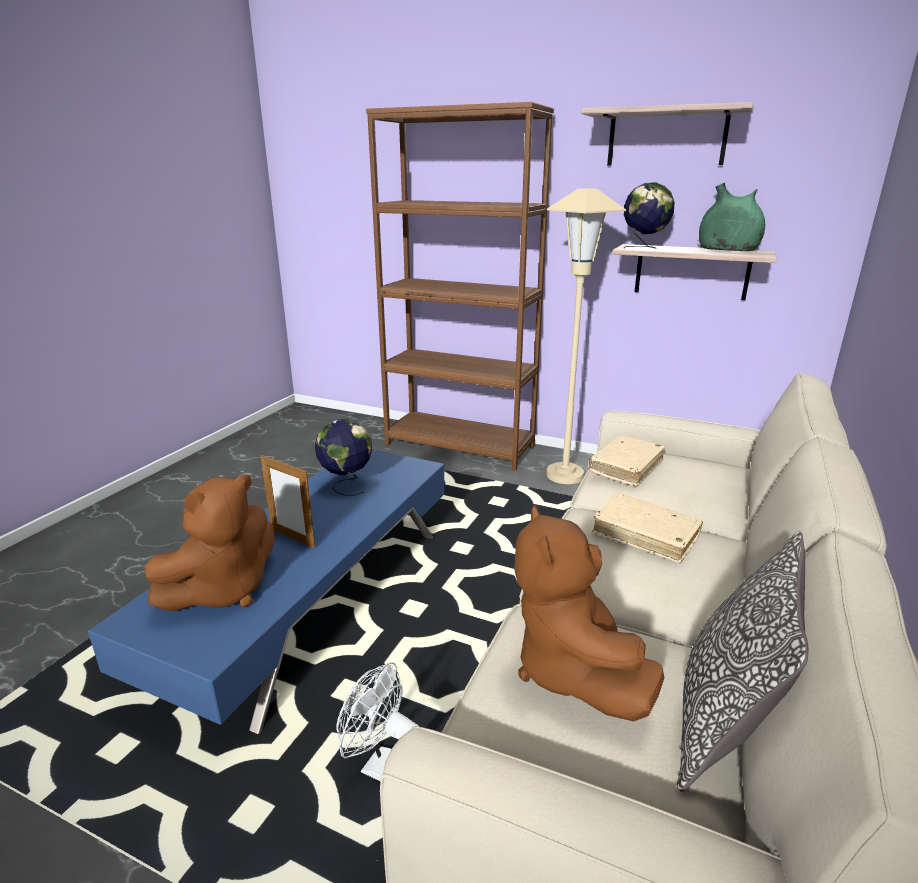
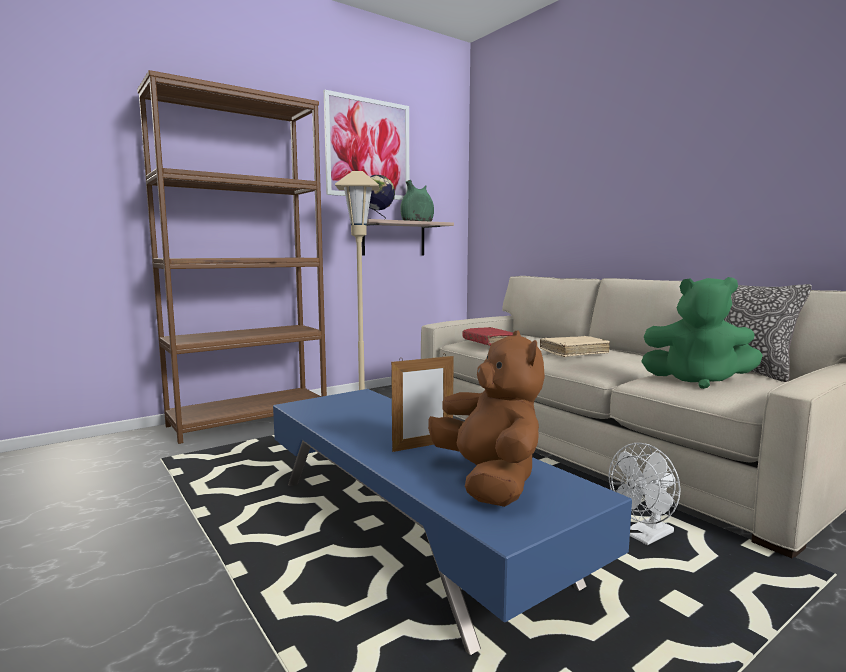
camera: 60 degrees left, 15 degrees down
(346, 485) = (351, 417): globe -> none
(572, 670) = (697, 381): brown plush toy -> green plush toy
(626, 467) = (489, 343): beige book -> red book
(666, 138) = (368, 149): shelf -> picture

